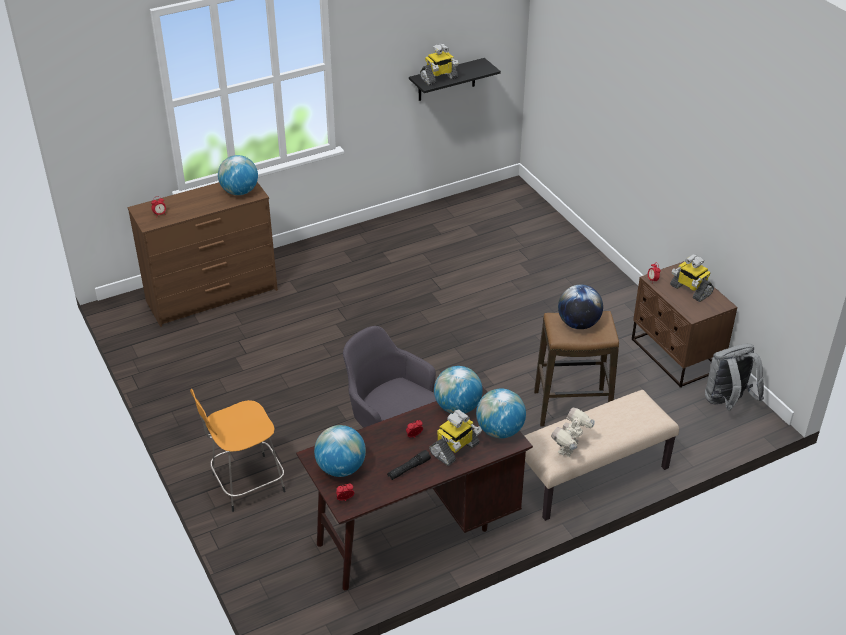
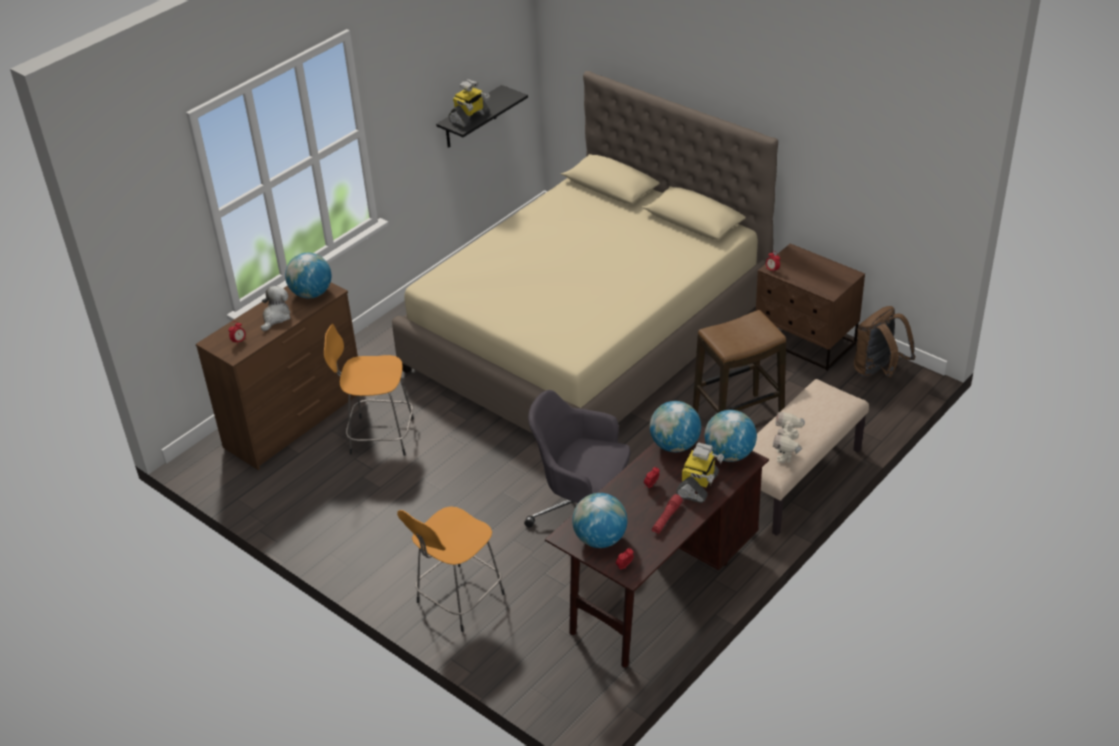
camera: 20 degrees left, 0 degrees up
(200, 203) = (276, 317): none -> plush toy
(268, 328) = (379, 436): none -> orange stool
(408, 469) = (666, 518): black flashlight -> red flashlight
(486, 297) = (588, 337): none -> beige bed
(578, 324) = (737, 331): globe -> none
(690, 290) = (812, 269): toy robot -> none
(727, 402) = (878, 371): grey backpack -> brown backpack

